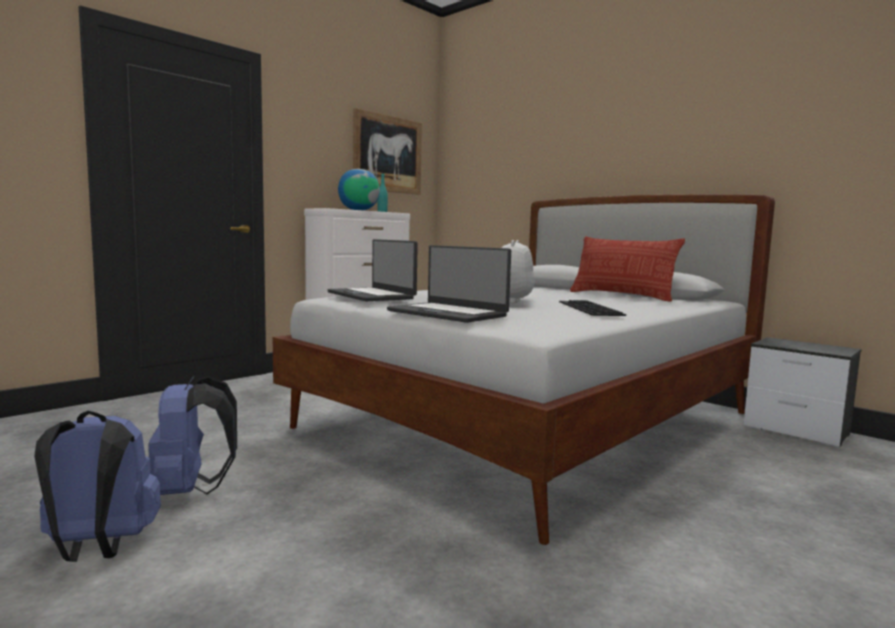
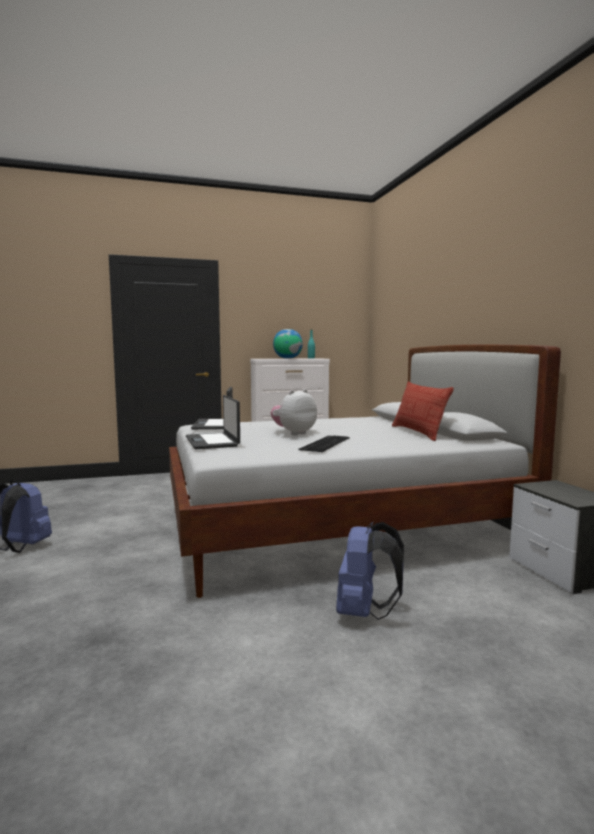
camera: 30 degrees right, 0 degrees up
(190, 490) = (88, 529): blue backpack -> blue backpack (365, 612)
(388, 154) = (321, 314): picture -> none

